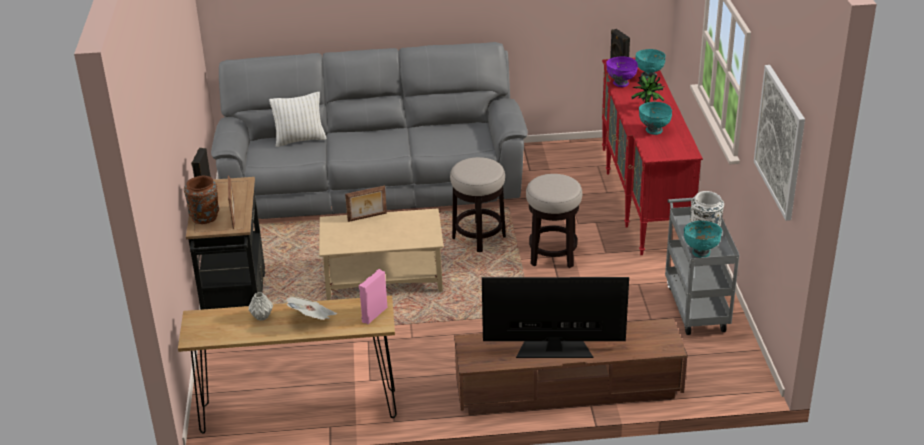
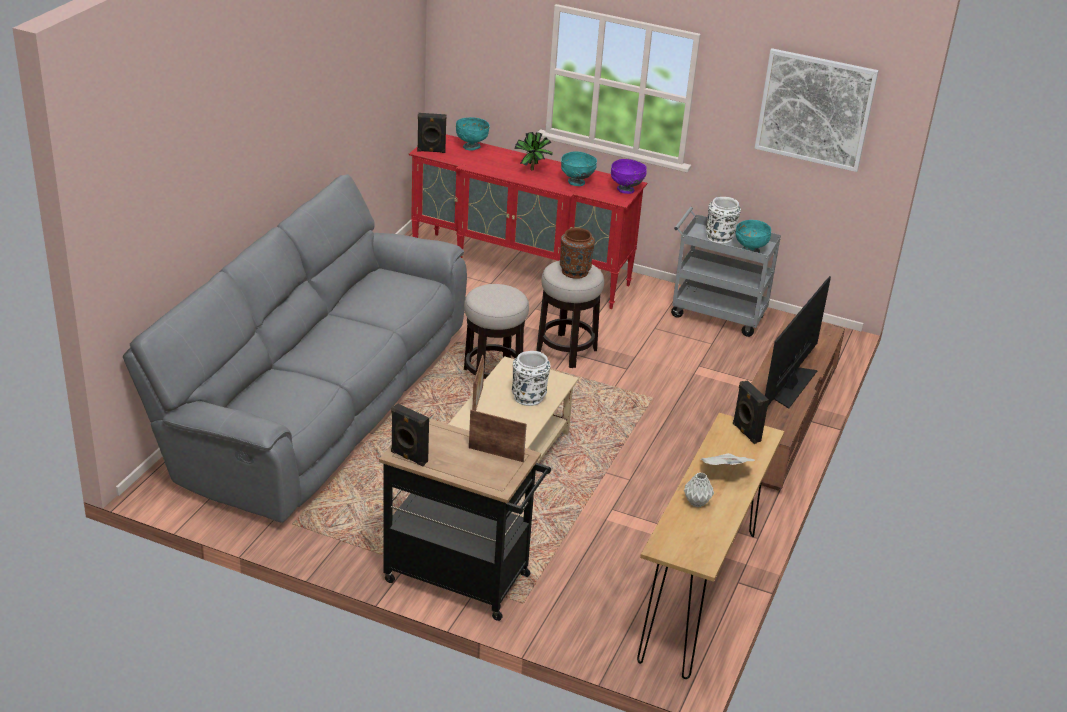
camera: 65 degrees left, 0 degrees up
(205, 216) = (476, 473): brown vase -> brown vase (574, 271)
(300, 140) = (272, 385): white pillow -> none
(373, 314) = (745, 433): pink speaker -> black speaker
(395, 234) = (529, 397): none -> white vase
(621, 84) = (470, 163): purple bowl -> purple bowl (626, 190)

